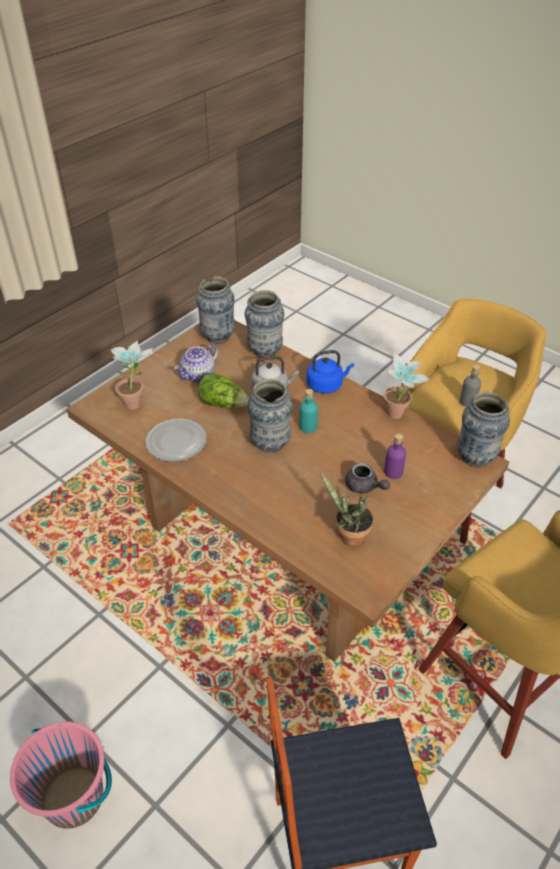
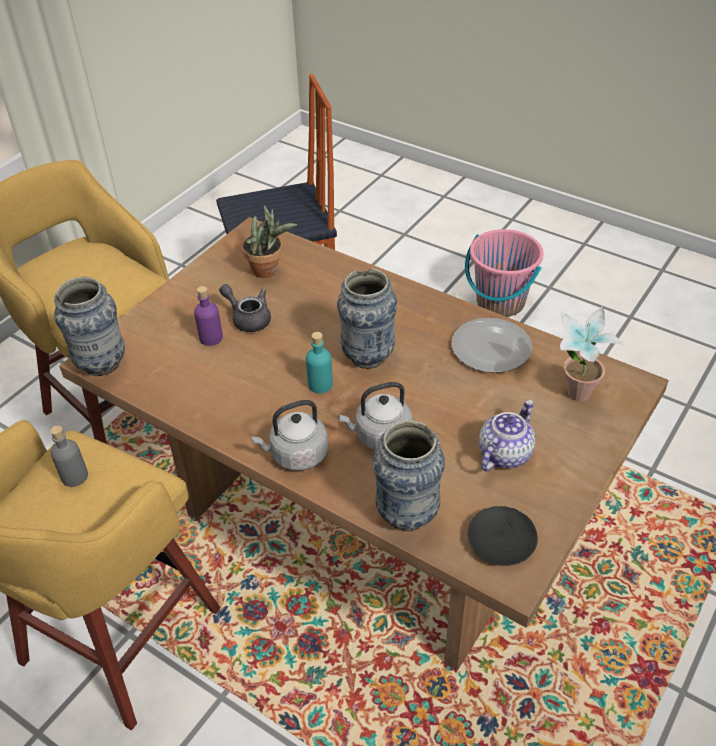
camera: 175 degrees right, 0 degrees up
(218, 337) = (502, 541): vase -> black plate
(223, 403) = (447, 408): lettuce -> none
(326, 385) = (296, 455): blue kettle -> grey kettle
(398, 417) = (191, 411): potted plant -> none

